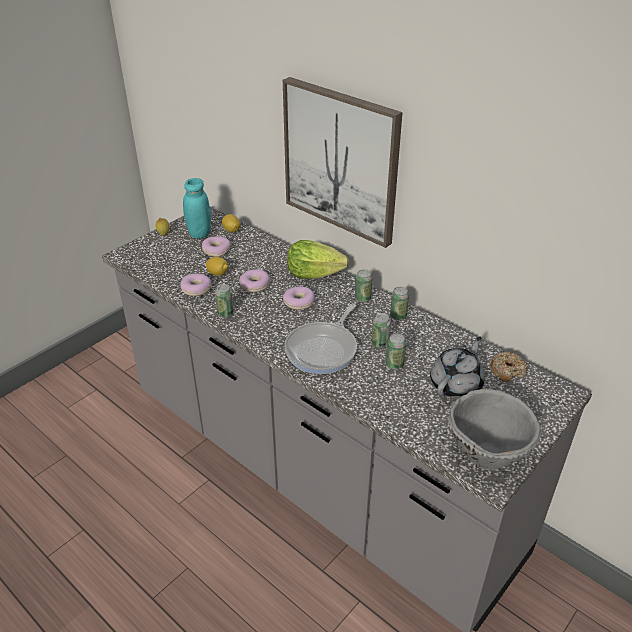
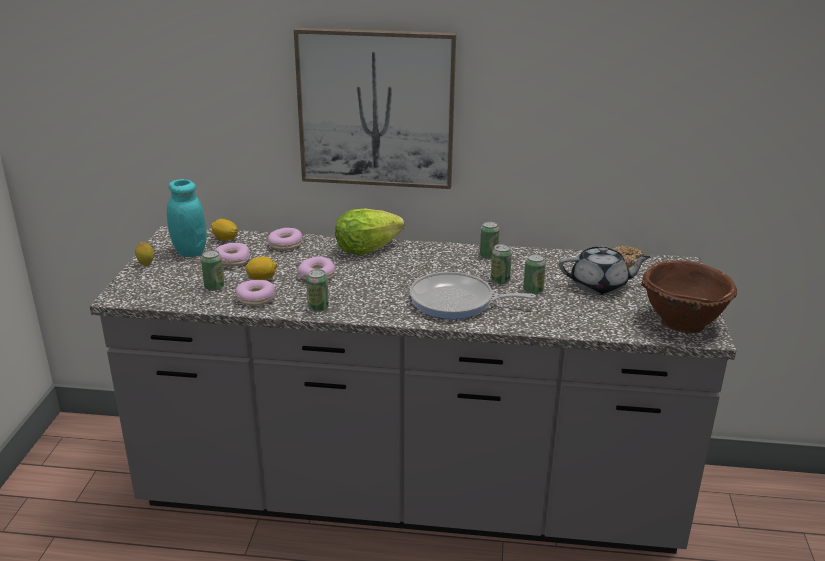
camera: 35 degrees left, 10 degrees down
(299, 302) = (382, 275): donut -> donut (285, 245)
(323, 349) = (456, 302): frying pan -> frying pan turned 105 degrees clockwise
(363, 298) = (439, 253): can -> can (214, 287)
(456, 384) = (600, 286): grey teapot -> grey teapot turned 90 degrees clockwise
(486, 452) = (681, 322): grey bowl -> brown bowl

